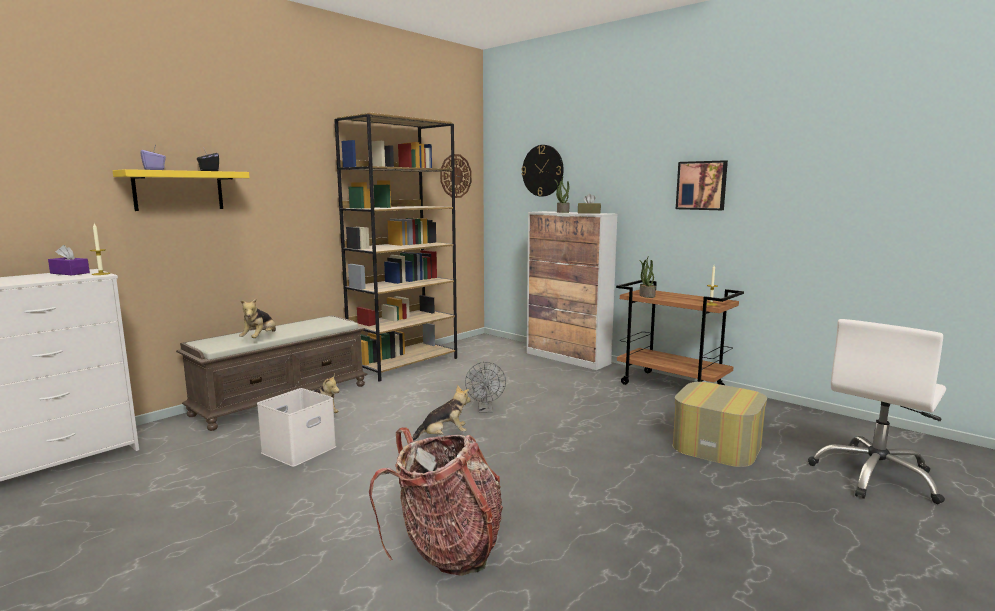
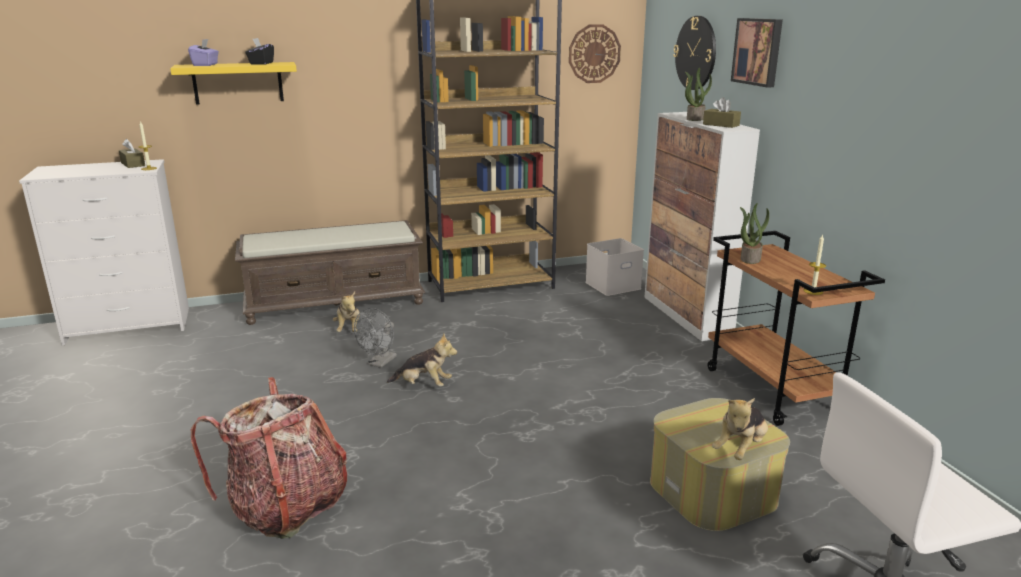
camera: 30 degrees right, 10 degrees up
(70, 273) = (133, 164): purple tissue box -> brown tissue box
(260, 338) = (302, 241): plush toy -> plush toy (740, 449)
(299, 449) = (290, 363): white storage box -> white storage box (613, 285)
(485, 410) = (502, 365): grey fan -> grey fan (380, 363)
(702, 185) = (860, 104): picture -> picture (758, 51)

